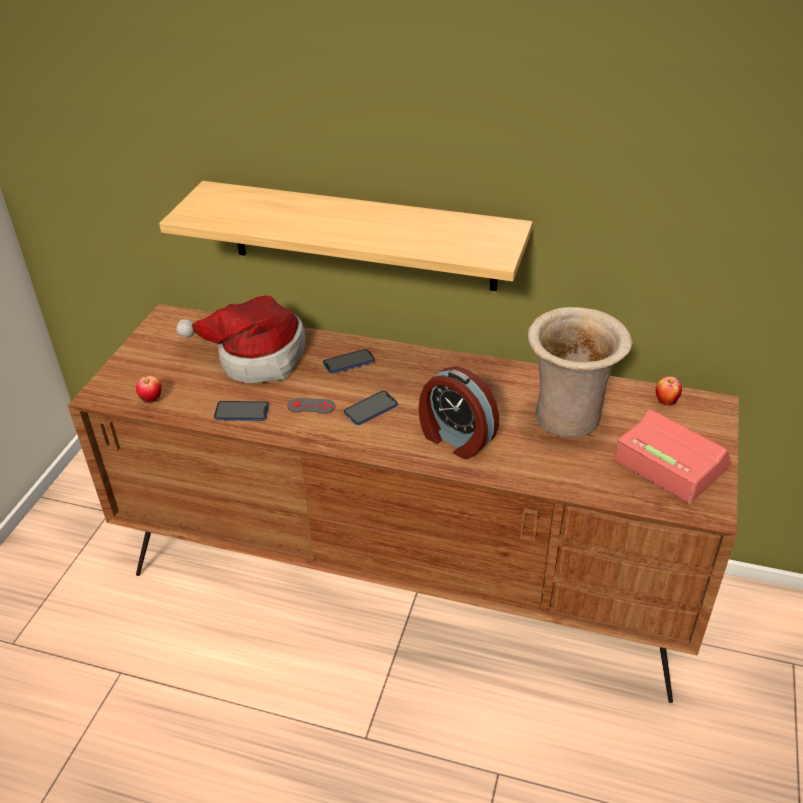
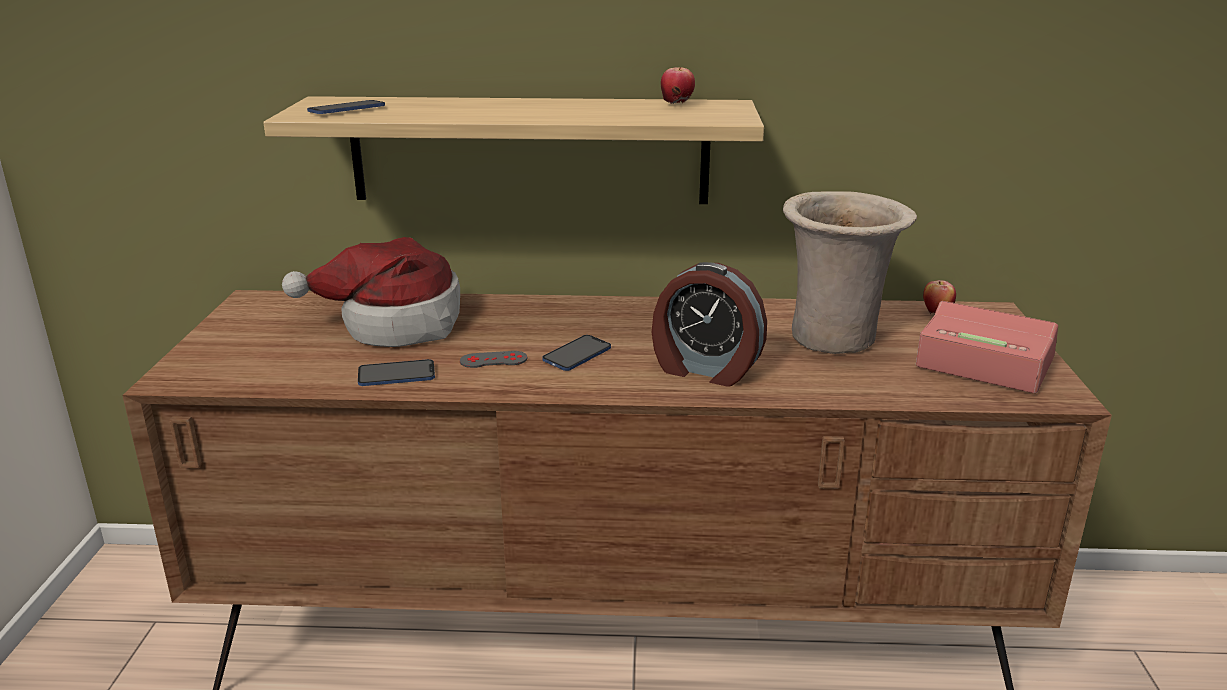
camera: 15 degrees left, 15 degrees down
(152, 400) = (256, 376): apple -> apple (677, 104)
(349, 362) = (525, 317): phone -> phone (346, 110)

